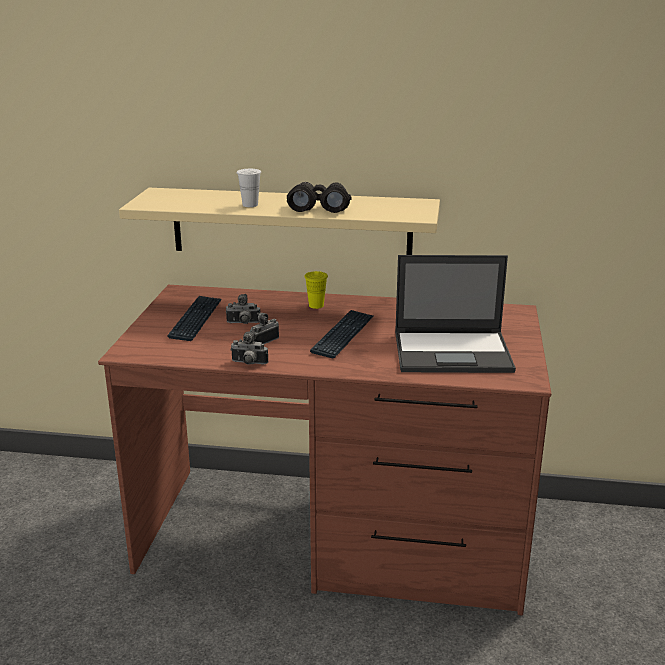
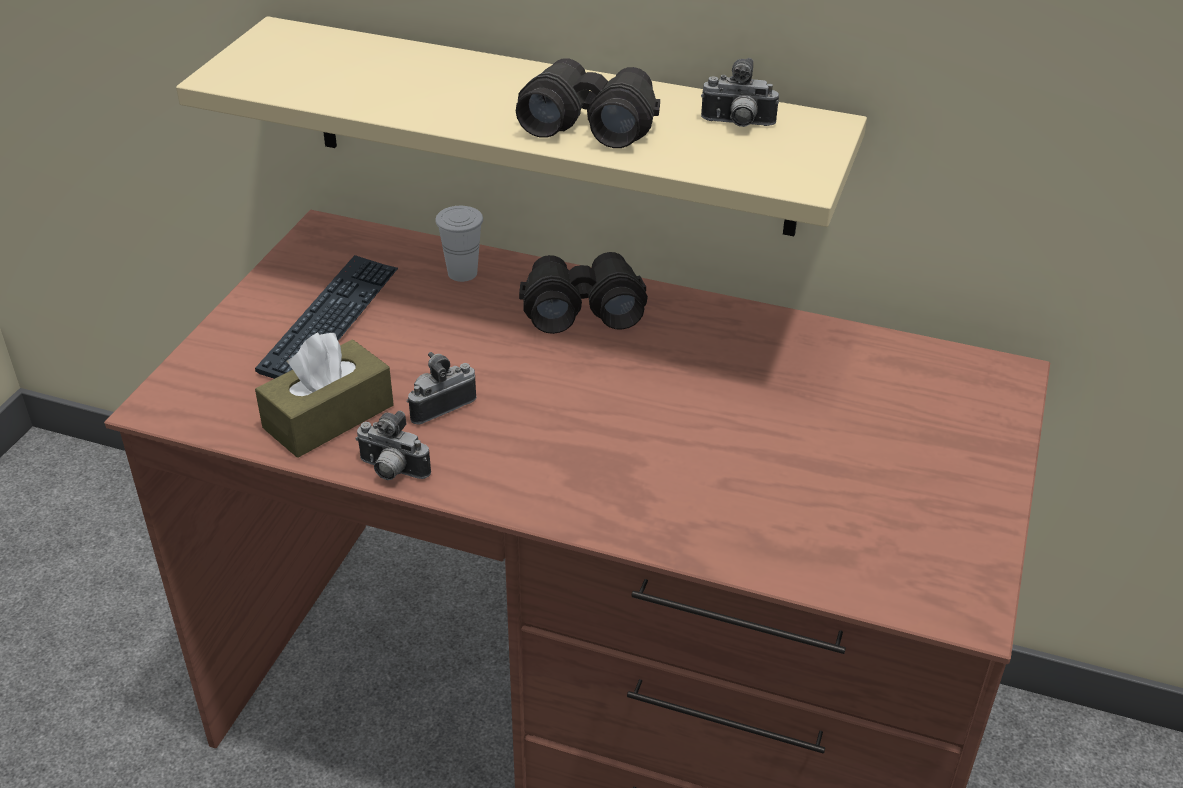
camera: 10 degrees right, 15 degrees up
(210, 349) = (328, 417): none -> brown tissue box
(243, 323) = (419, 346): camera -> camera (737, 125)
(250, 205) = (447, 99): white cup -> white cup (462, 273)
(316, 305) = (582, 308): yellow cup -> black binoculars
(343, 335) = (610, 407): keyboard -> none
(454, 352) = (829, 493): laptop -> none

